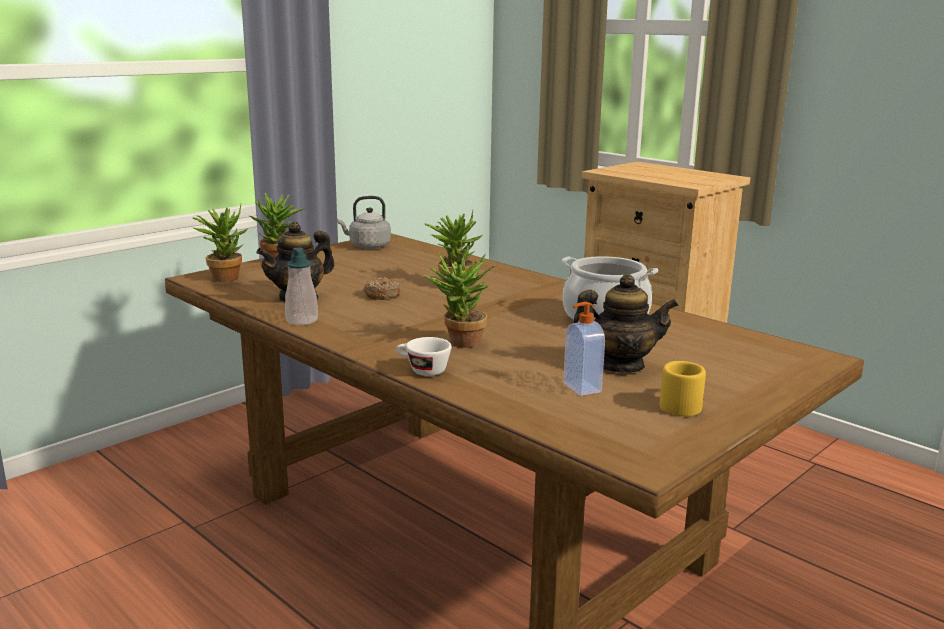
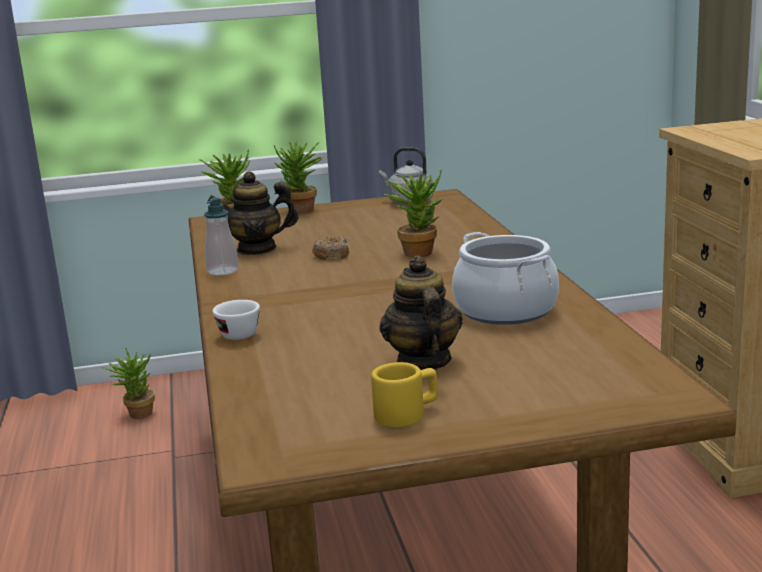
camera: 35 degrees right, 0 degrees up
(460, 343) = (313, 313): potted plant -> potted plant (136, 414)
(580, 388) = (340, 377): soap dispenser -> none
(620, 366) = (422, 362): teapot -> teapot turned 135 degrees counterclockwise

